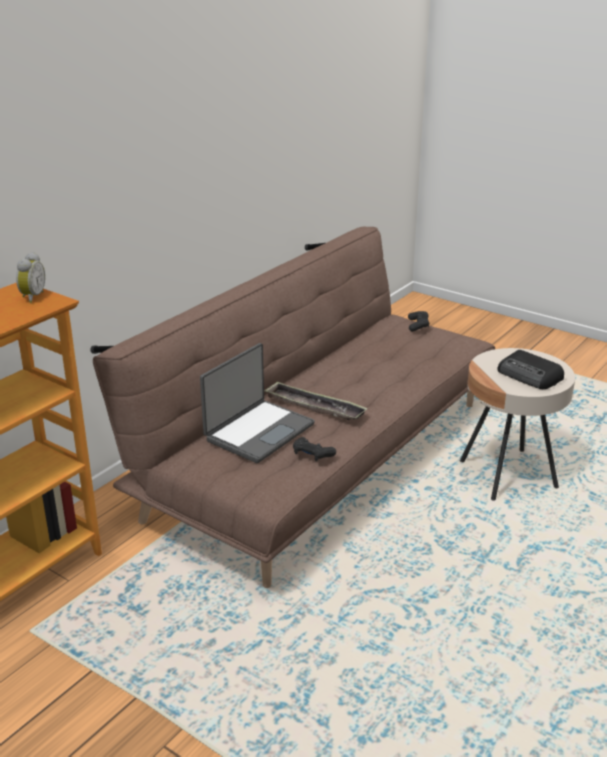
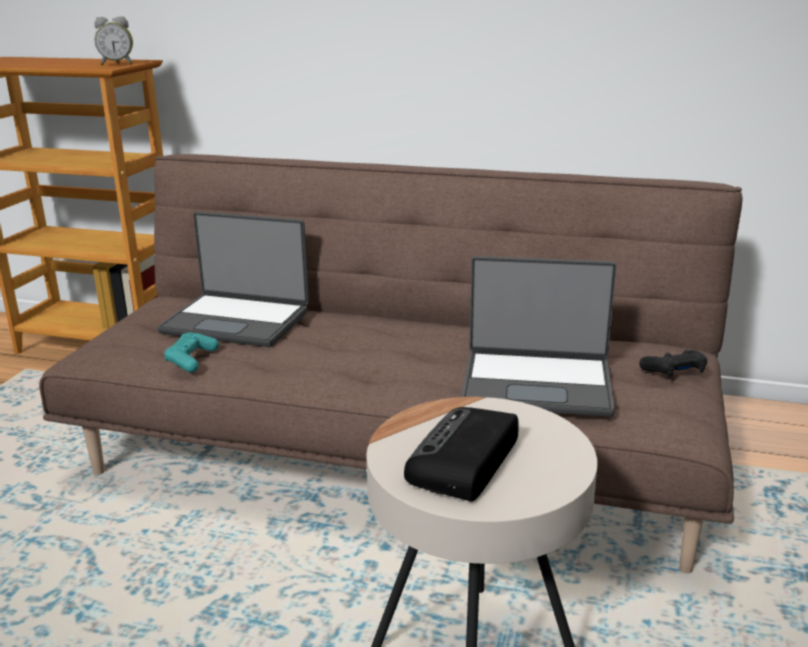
camera: 70 degrees right, 5 degrees down
(312, 454) = (191, 360): black game controller -> turquoise game controller
(314, 407) = (320, 340): tray -> none
(412, 359) = (537, 384): none -> laptop

